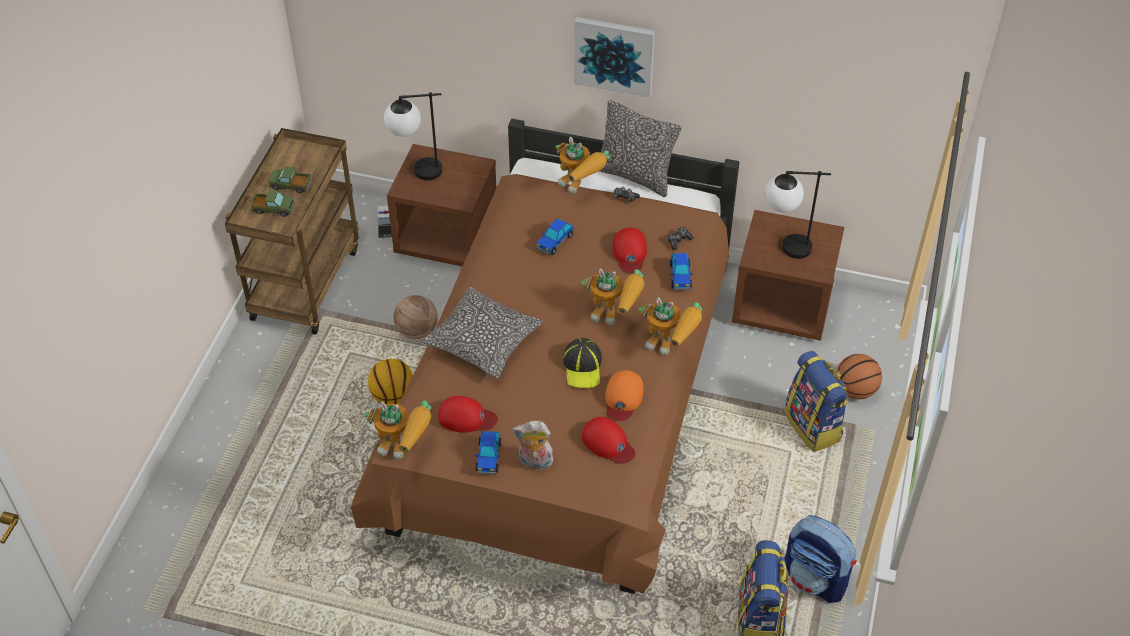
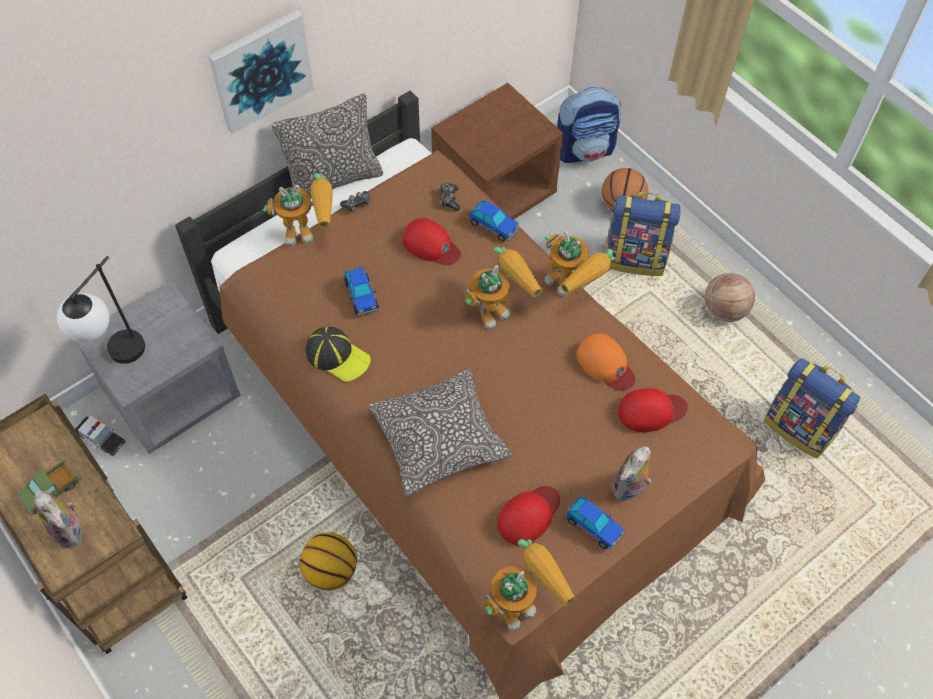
camera: 55 degrees left, 10 degrees up
(273, 209) = (70, 531): toy truck -> plush toy
(417, 331) = (267, 497): basketball -> basketball (724, 310)
(447, 238) = (173, 394): brown nightstand -> grey nightstand
(583, 367) = (542, 373): cap -> cap (337, 356)
(670, 346) = (572, 287): toy robot -> toy robot turned 75 degrees clockwise
(784, 247) = (494, 136): table lamp -> none
(816, 579) = (787, 361): backpack -> backpack (585, 150)

